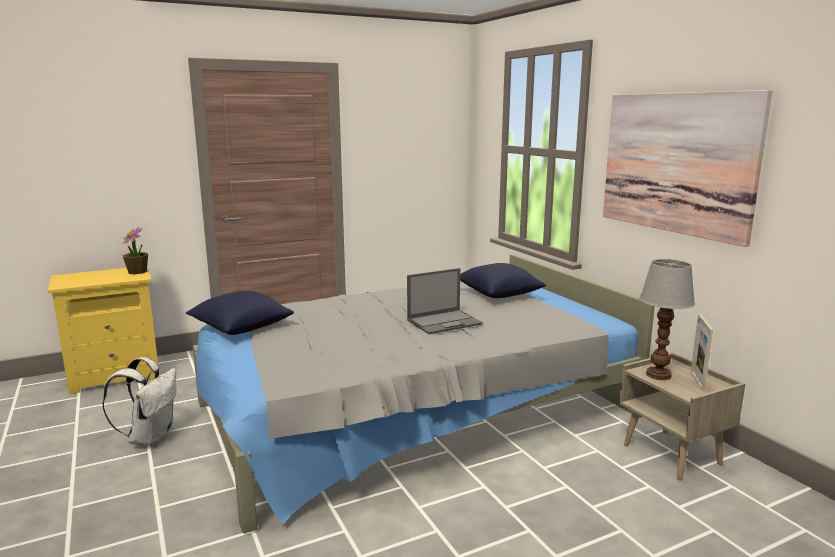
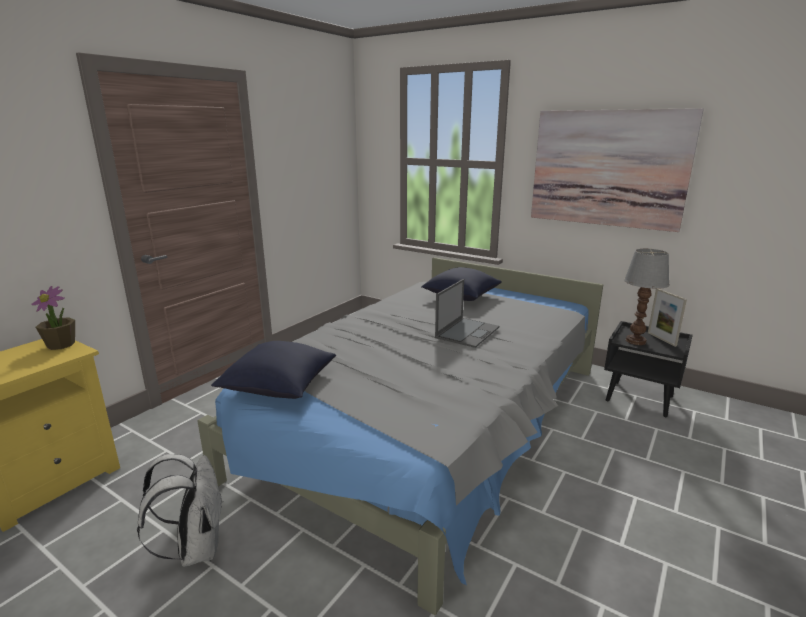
camera: 30 degrees left, 5 degrees up
(673, 454) = (640, 398): beige nightstand -> black nightstand

